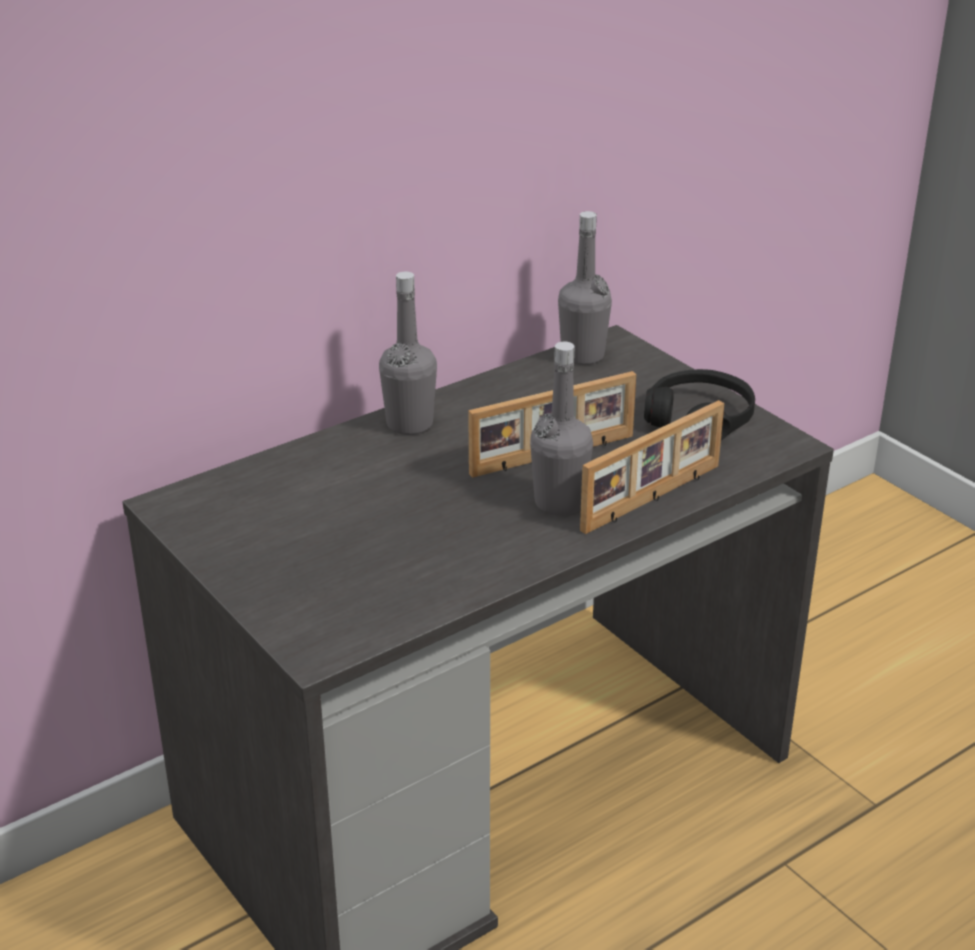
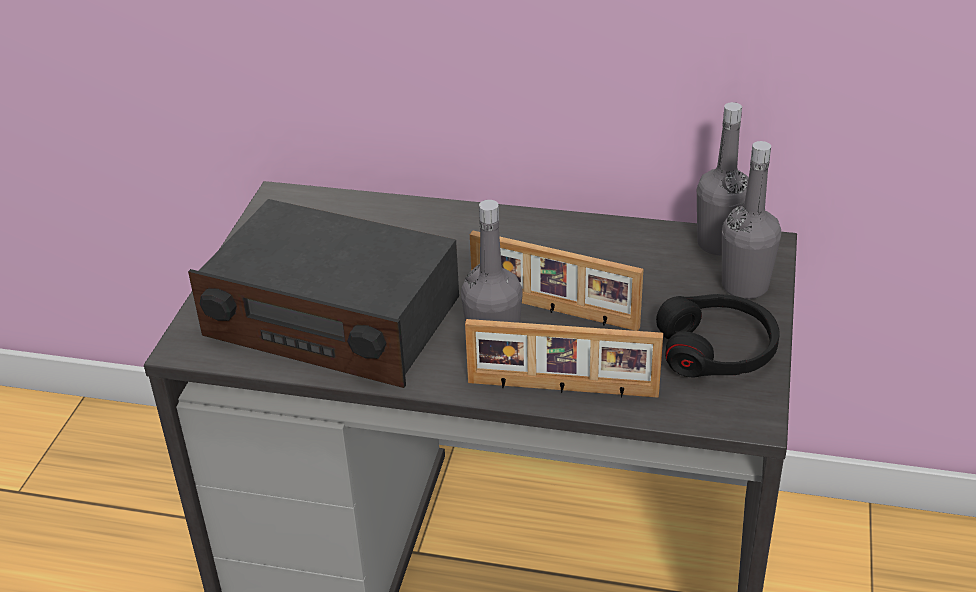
camera: 50 degrees right, 5 degrees up
(402, 558) = (333, 319): none -> radio
(409, 424) = (502, 227): grey bottle -> grey bottle (744, 286)

